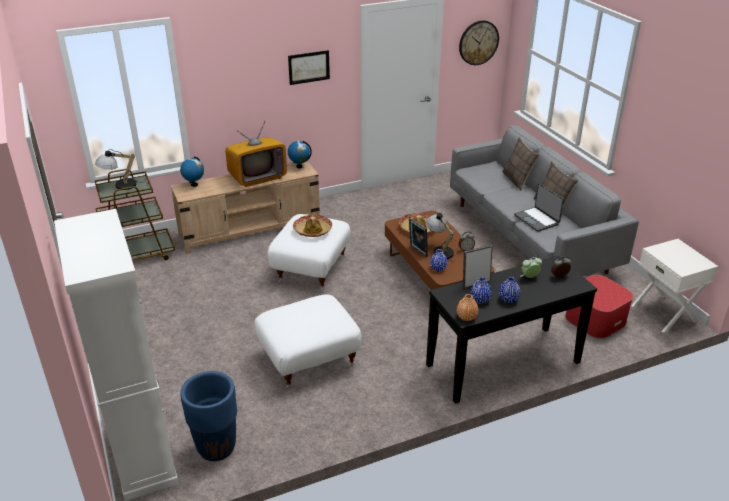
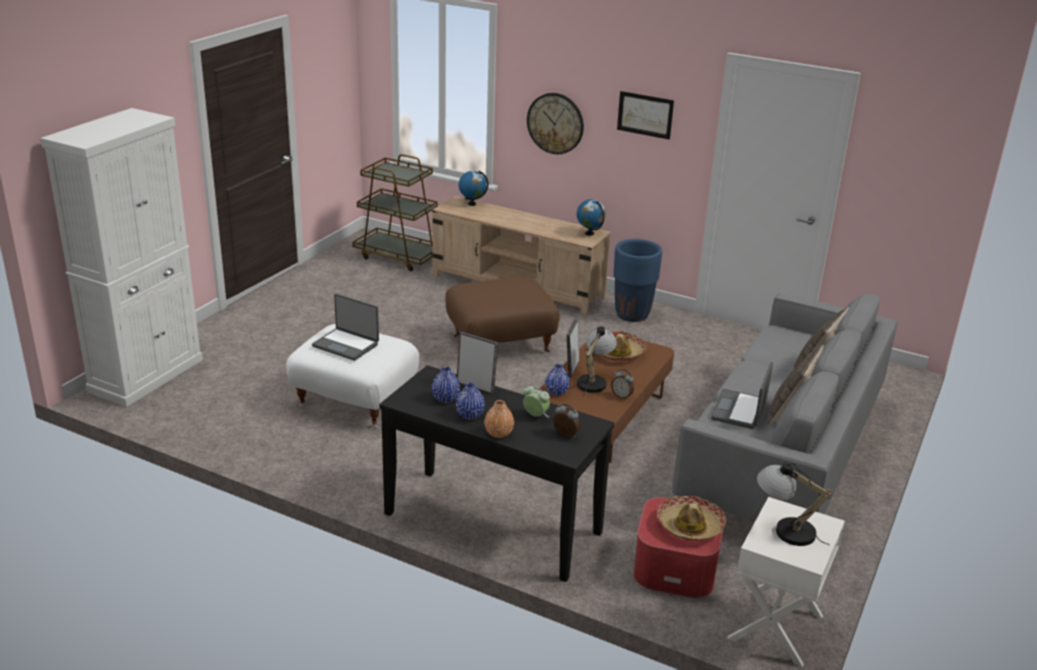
camera: 50 degrees right, 5 degrees down
(120, 186) = (397, 171): table lamp -> table lamp (784, 529)
(216, 448) = (184, 405): blue planter -> blue planter (632, 315)
(257, 176) = (534, 223): television -> none
(304, 320) = (346, 345): none -> laptop
(310, 268) = (500, 343): white ottoman -> brown ottoman
(312, 230) = (504, 292): hat -> hat (689, 526)
(466, 317) = (402, 400): orange vase -> orange vase (499, 433)
(478, 42) = (913, 164): wall clock -> wall clock (555, 123)

